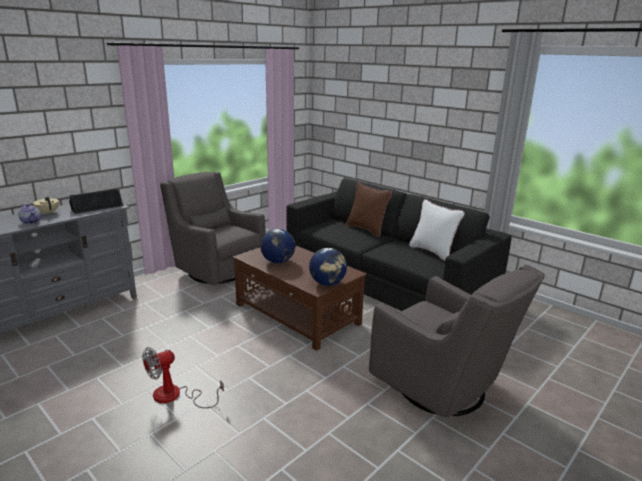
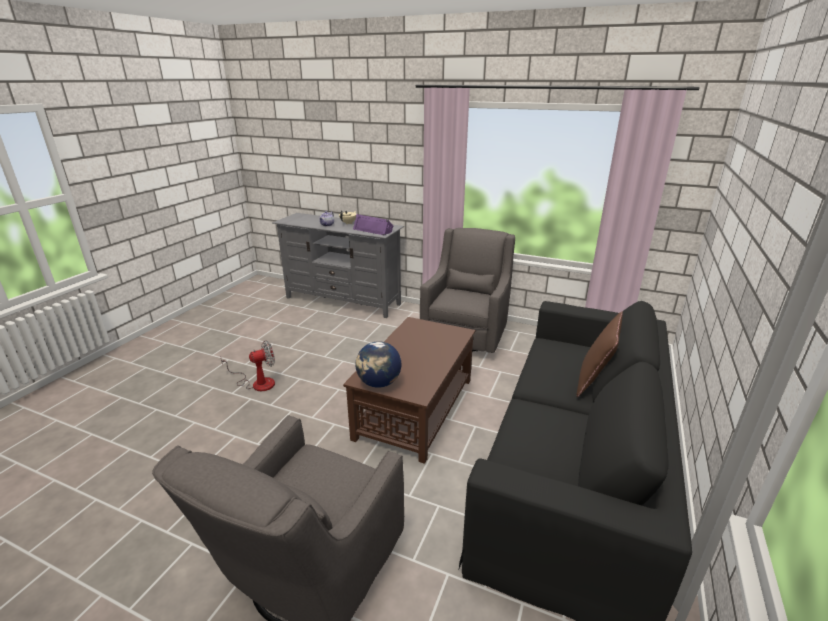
camera: 70 degrees right, 5 degrees up
(97, 207) = (373, 230): black speaker -> purple speaker
(175, 396) = (257, 383): fan -> fan turned 120 degrees clockwise
(278, 261) = (414, 341): globe -> none
(432, 252) = (576, 463): white pillow -> none

